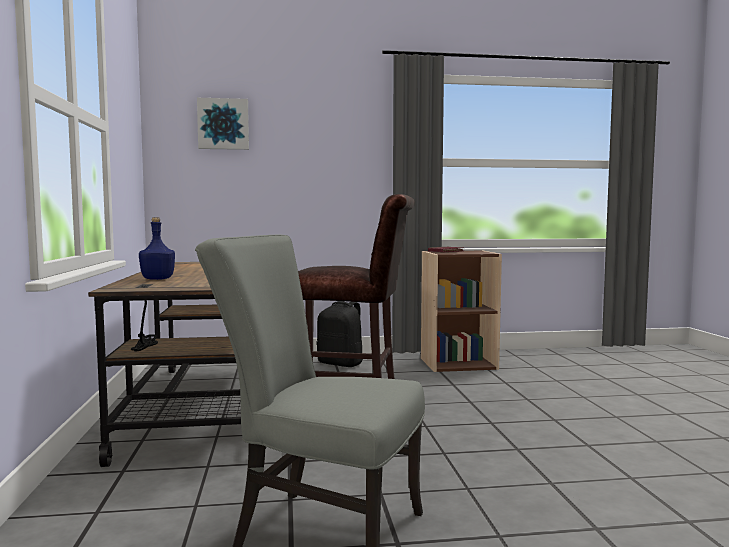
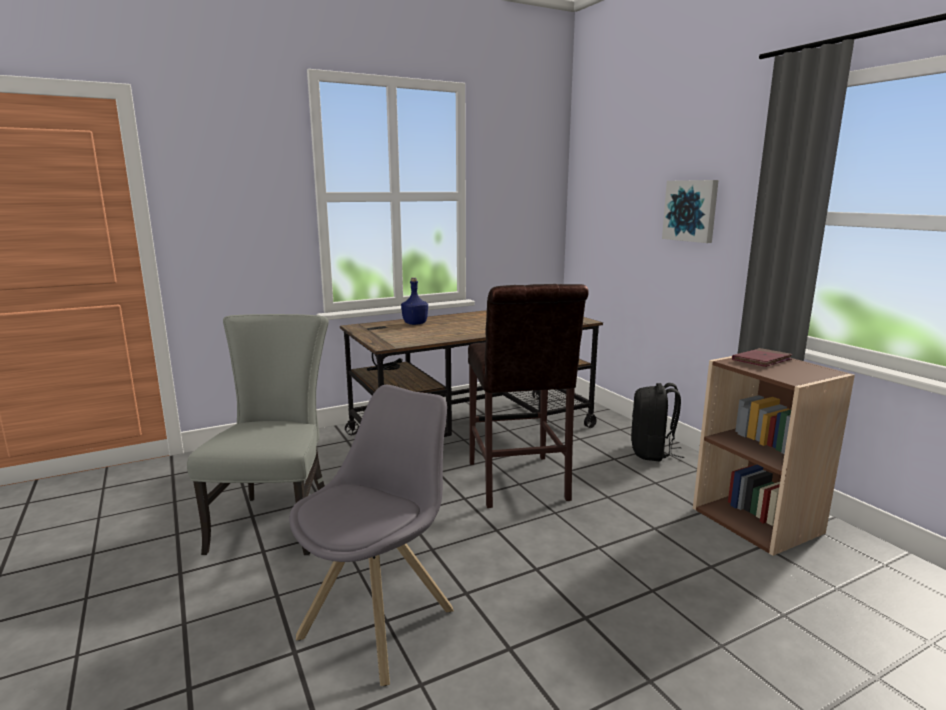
camera: 70 degrees right, 10 degrees up
(223, 124) = (616, 172): picture -> picture (691, 210)
(554, 486) = (379, 623): none -> grey chair

